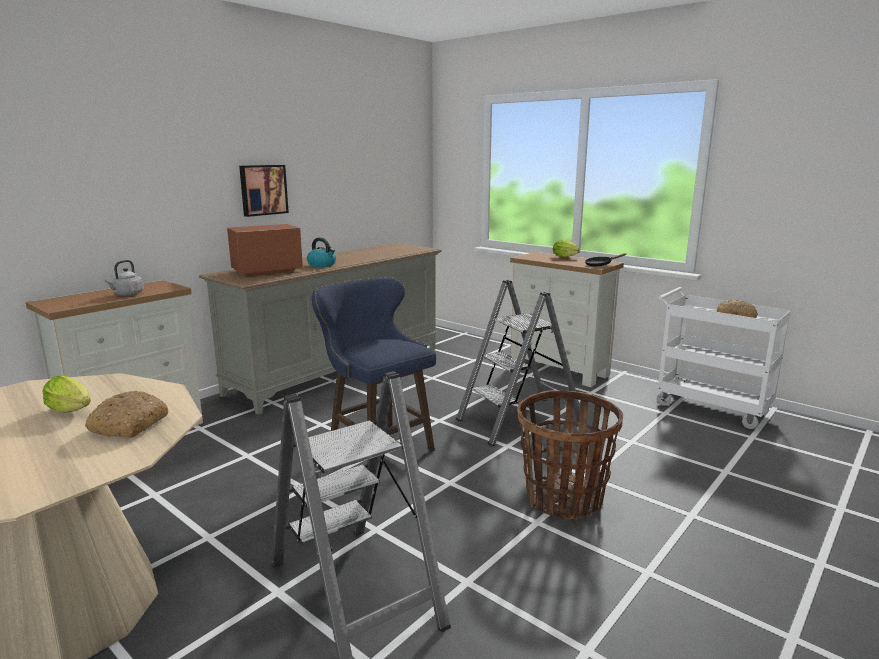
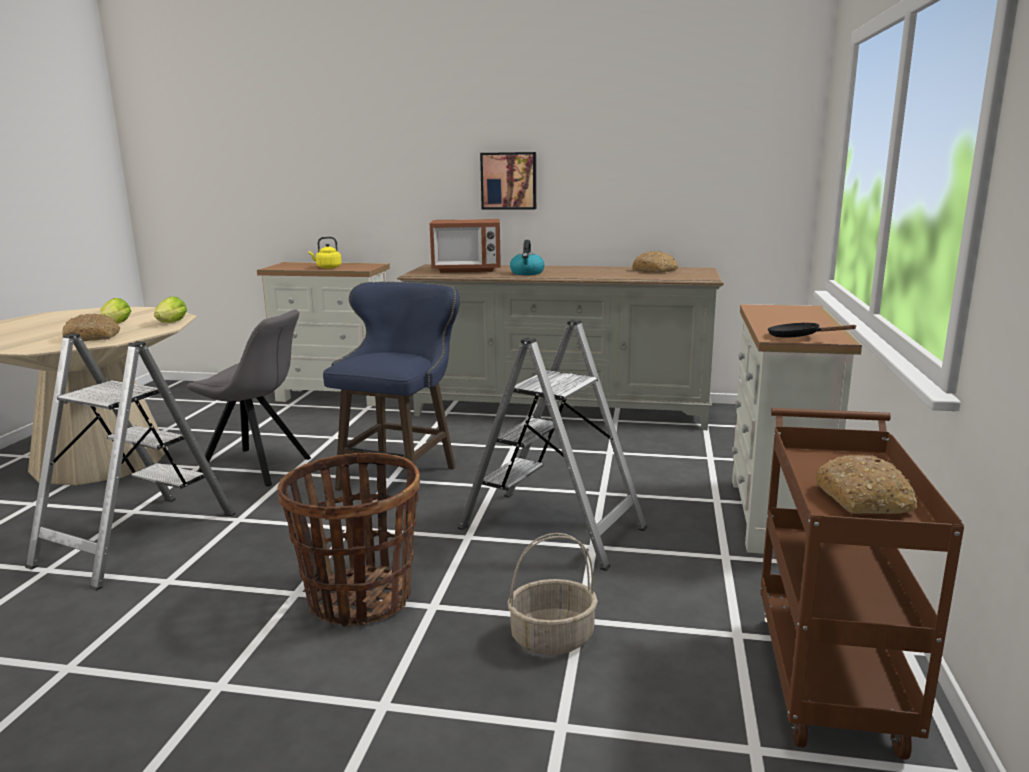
camera: 60 degrees right, 0 degrees up
(127, 294) = (327, 267): grey kettle -> yellow kettle
(263, 503) = (256, 467): none -> grey chair
(267, 271) = (466, 270): microwave -> microwave turned 150 degrees clockwise
(380, 249) = (655, 270): none -> bread
(566, 257) = (816, 319): lettuce -> lettuce (170, 323)
(645, 452) = (553, 637): none -> basket
(708, 409) = (827, 680): white cart -> brown cart

